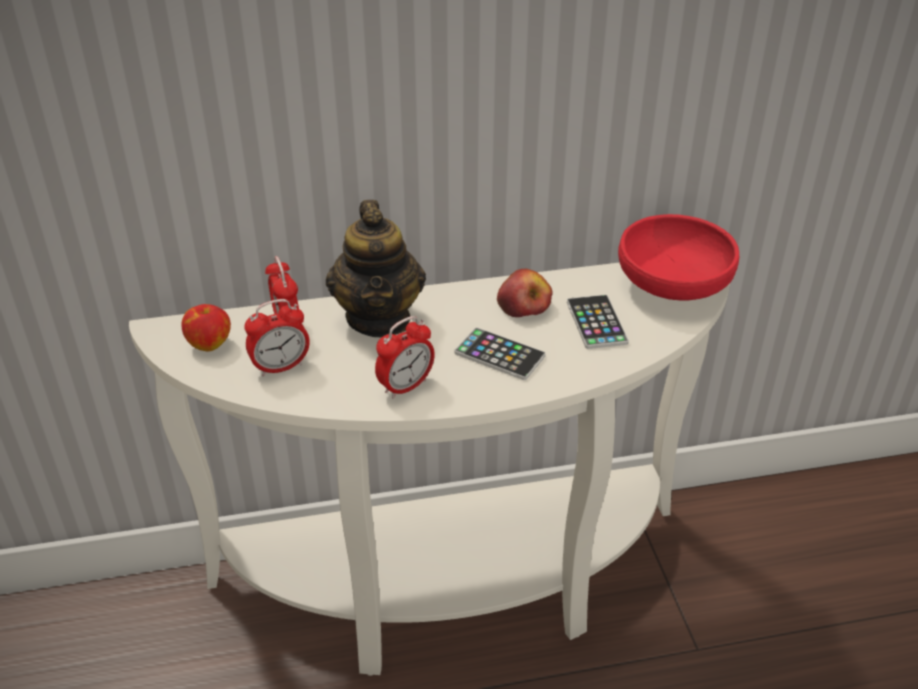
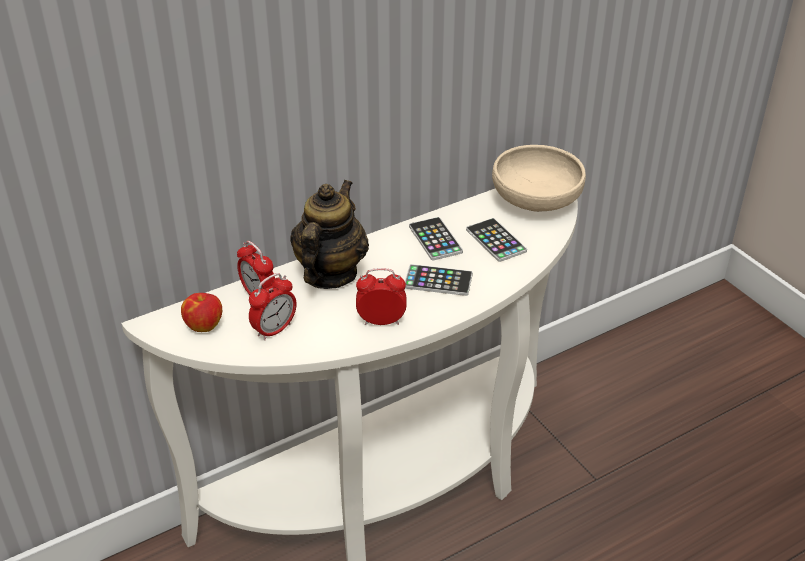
camera: 20 degrees left, 0 degrees up
(379, 318) = (329, 274): teapot -> teapot turned 135 degrees counterclockwise
(405, 386) = (381, 321): alarm clock -> alarm clock turned 120 degrees counterclockwise
(524, 305) = (435, 239): apple -> phone
(673, 285) = (536, 200): red bowl -> beige bowl

